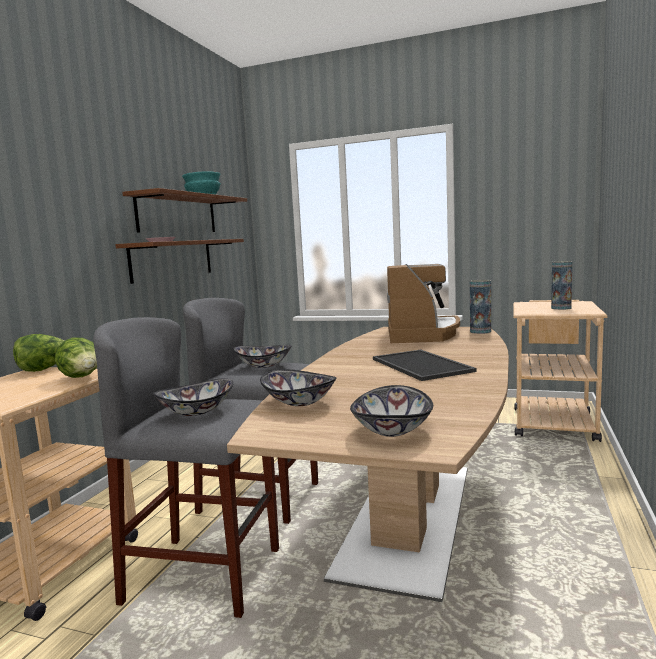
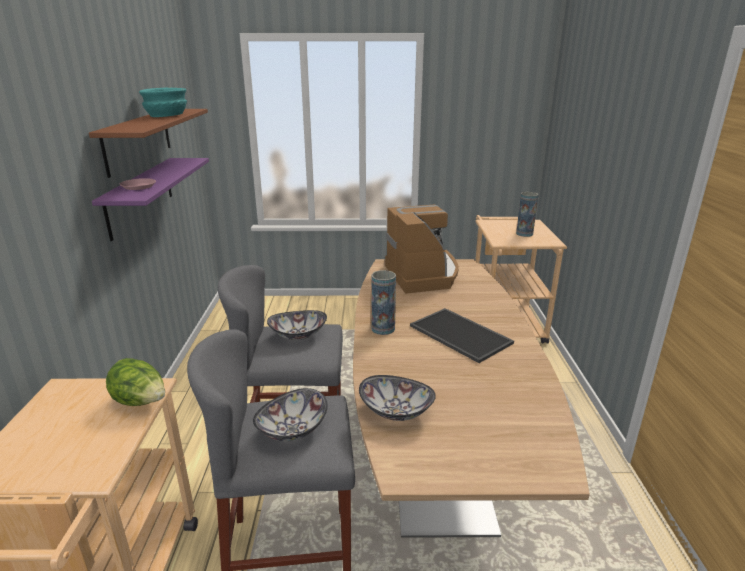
camera: 20 degrees left, 15 degrees up
(45, 369) = (71, 385): lettuce -> none
(173, 259) = (140, 196): brown shelf -> purple shelf
(391, 430) = (508, 449): bowl -> none
(480, 331) = (472, 269): vase -> vase (383, 329)

